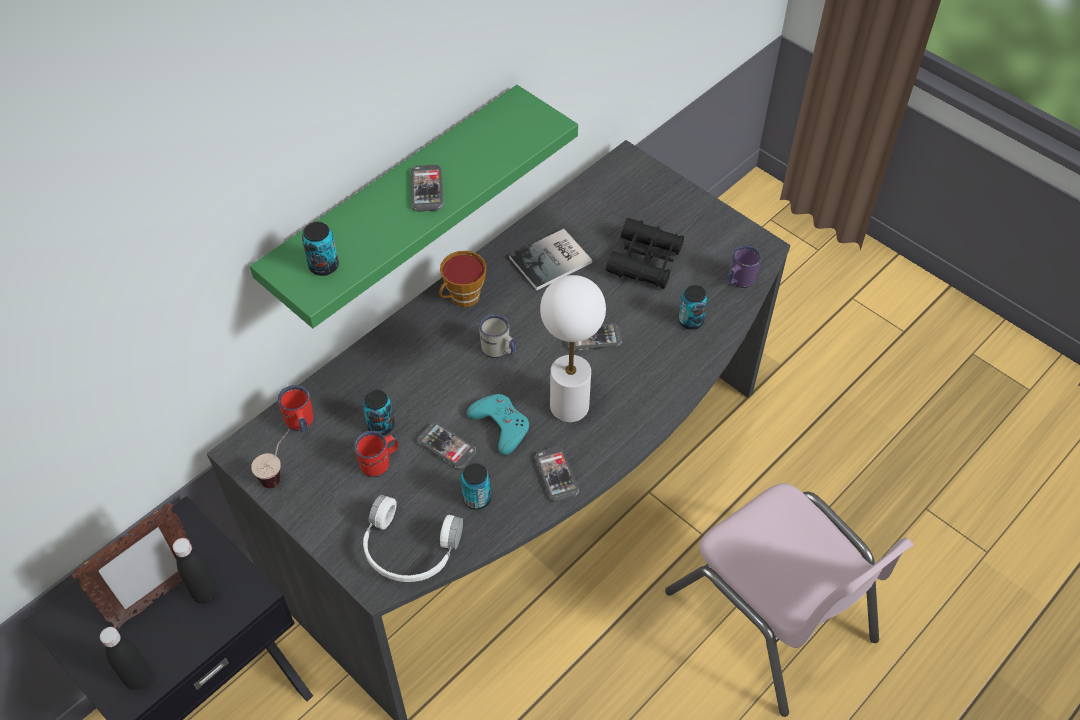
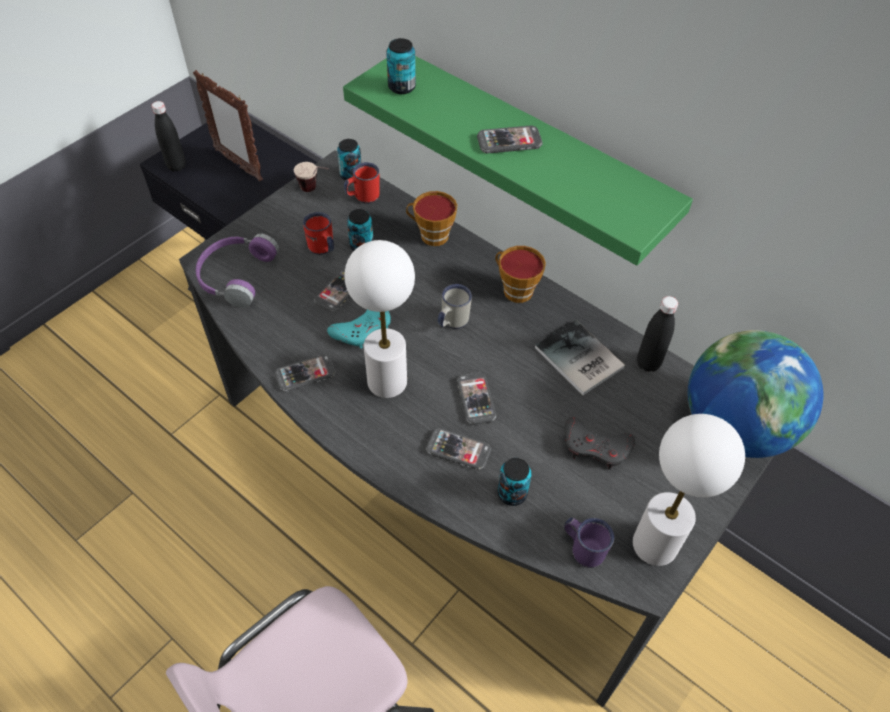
camera: 85 degrees right, 0 degrees up
(205, 593) = (239, 188): black bottle -> black bottle (648, 363)
(375, 362) = (431, 235): none -> cup
(409, 550) = (235, 275): white headphones -> purple headphones
(477, 498) = (283, 316): can -> can (351, 175)
(627, 173) = (734, 427): none -> globe
(645, 261) = (596, 447): black binoculars -> grey game controller
(647, 355) = (458, 450): none -> phone
(732, 238) = (655, 544): none -> white table lamp

